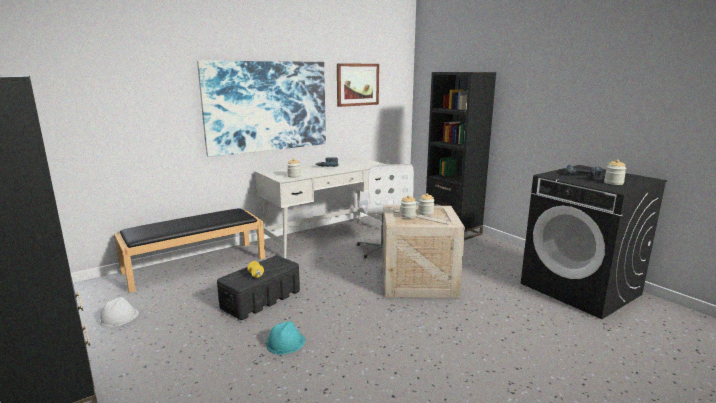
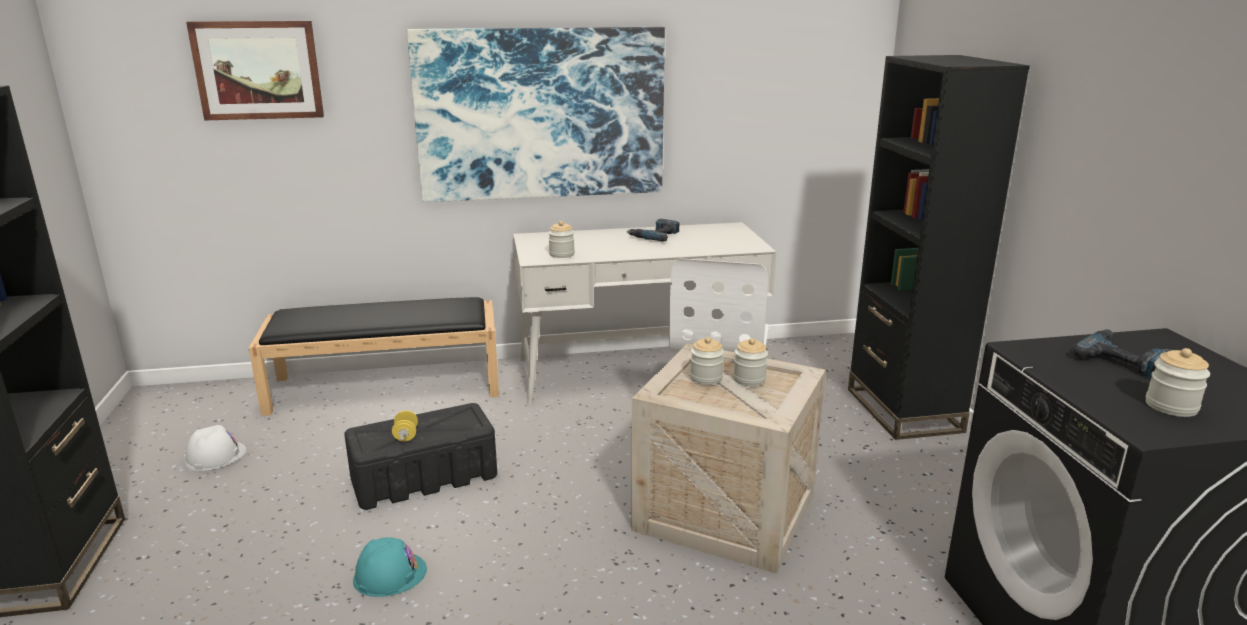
camera: 25 degrees right, 5 degrees up
(357, 84) = (745, 73): picture -> picture (258, 70)

